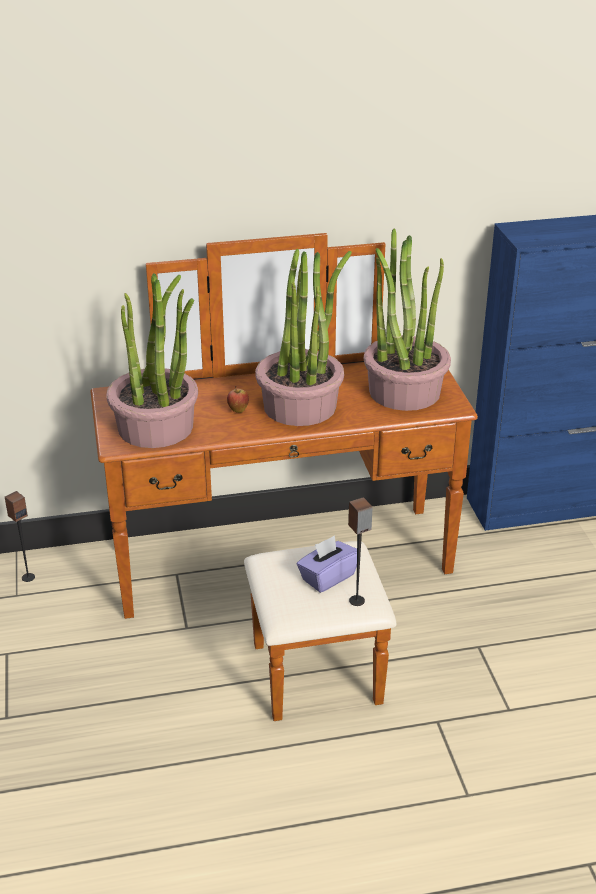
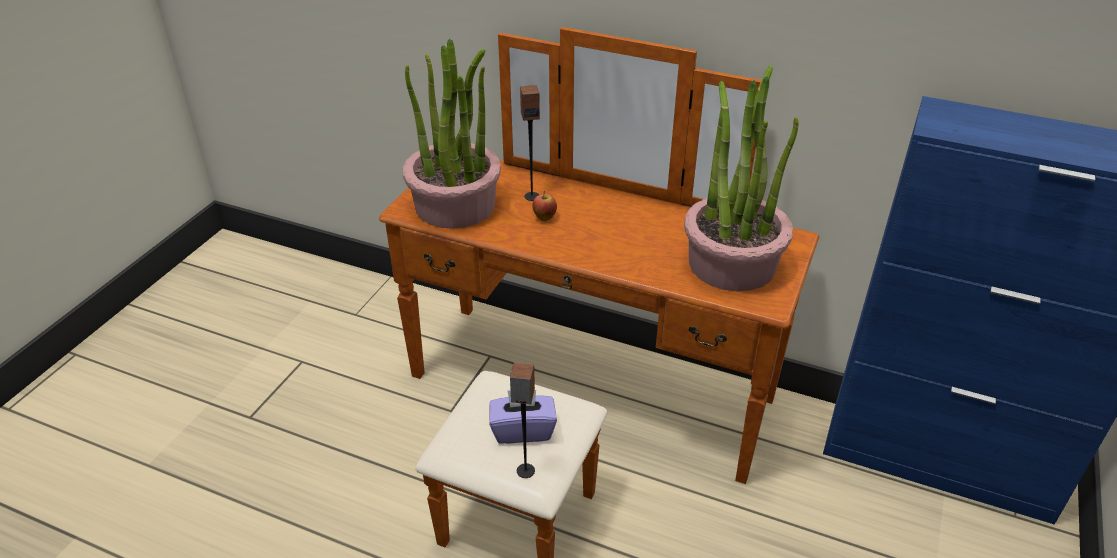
camera: 35 degrees right, 5 degrees up
(28, 577) = (377, 303): speaker -> speaker (531, 196)
(300, 406) = (608, 237): potted plant -> none

